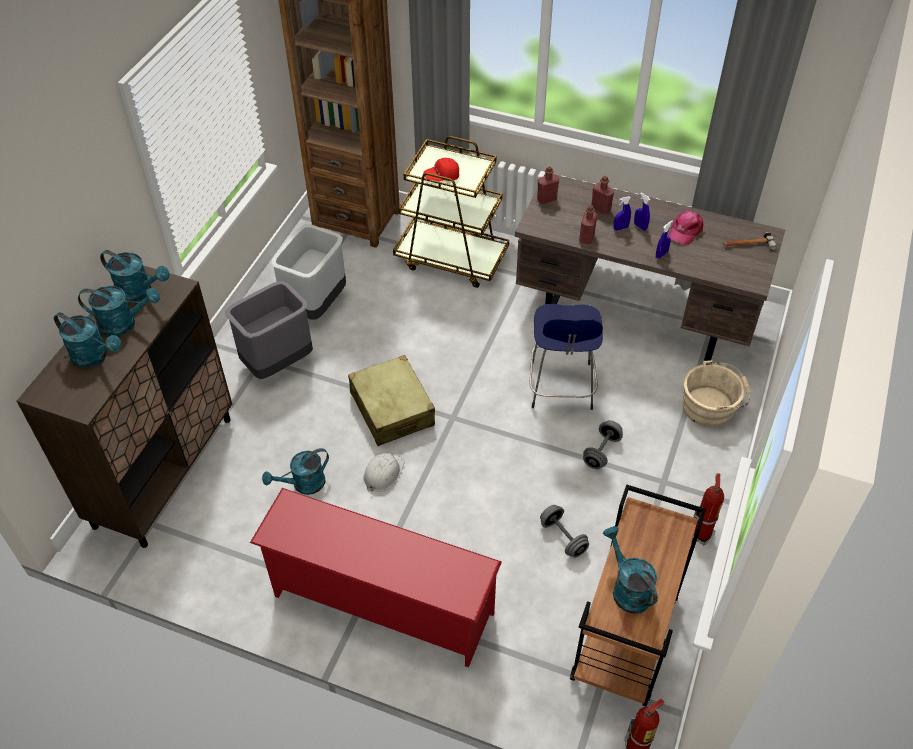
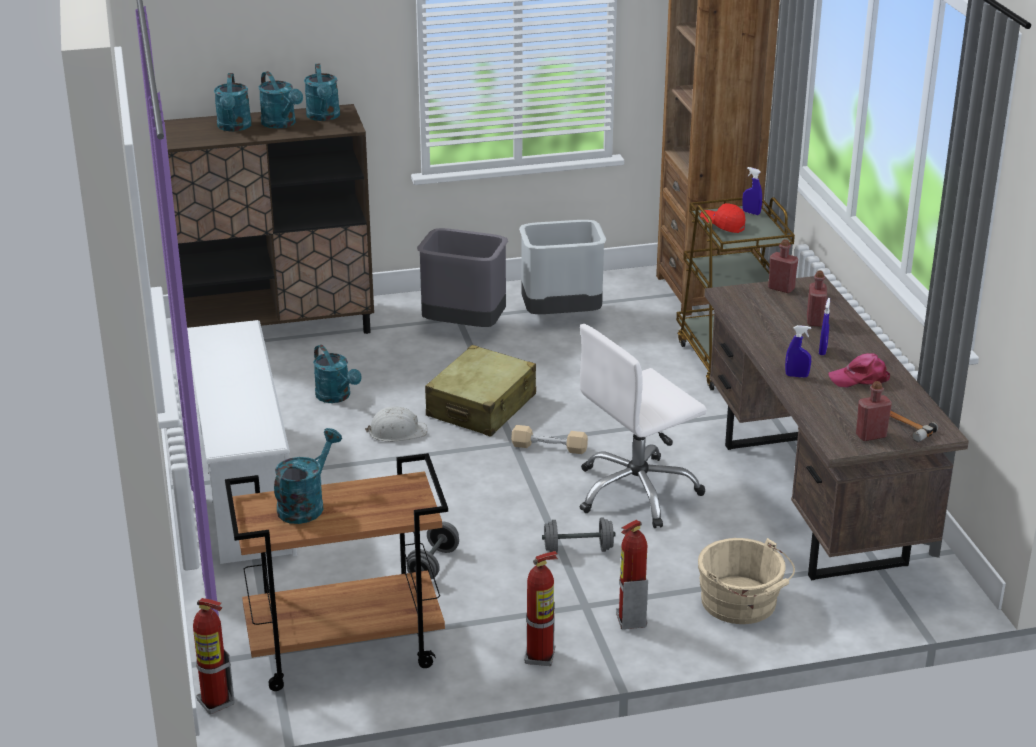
camera: 55 degrees right, 20 degrees down
(303, 485) = (337, 397): turquoise watering can -> turquoise watering can turned 150 degrees counterclockwise
(380, 605) = (243, 489): red shoe rack -> white shoe rack
(474, 402) = (549, 447): none -> beige dumbbell
(561, 388) = (637, 492): blue stool -> white office chair
(586, 238) = (755, 327): red bottle -> red bottle (871, 435)
(620, 228) = (802, 341): blue spray bottle -> blue spray bottle (751, 213)
(693, 468) = (630, 620): none -> fire extinguisher

